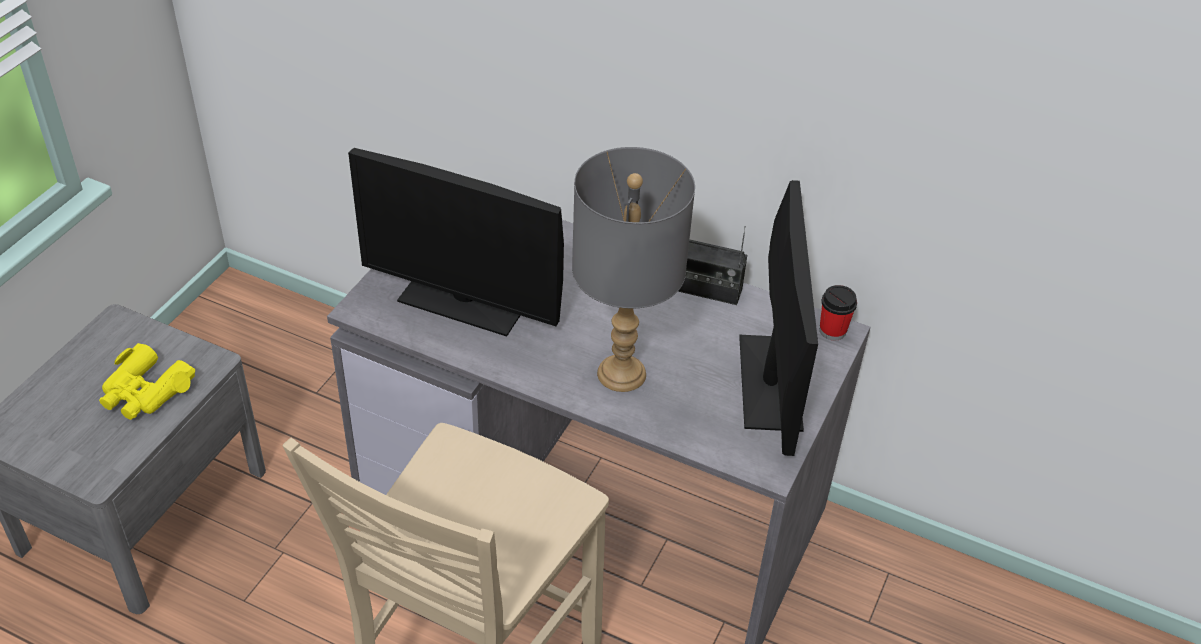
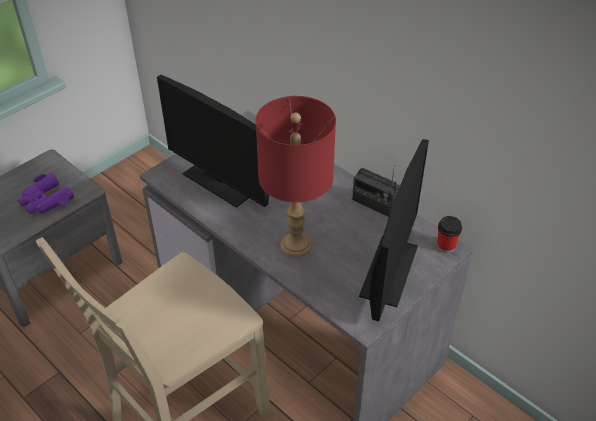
camera: 20 degrees right, 0 degrees up
(145, 392) = (45, 201): yellow binoculars -> purple binoculars
(620, 373) = (295, 244): grey table lamp -> red table lamp

